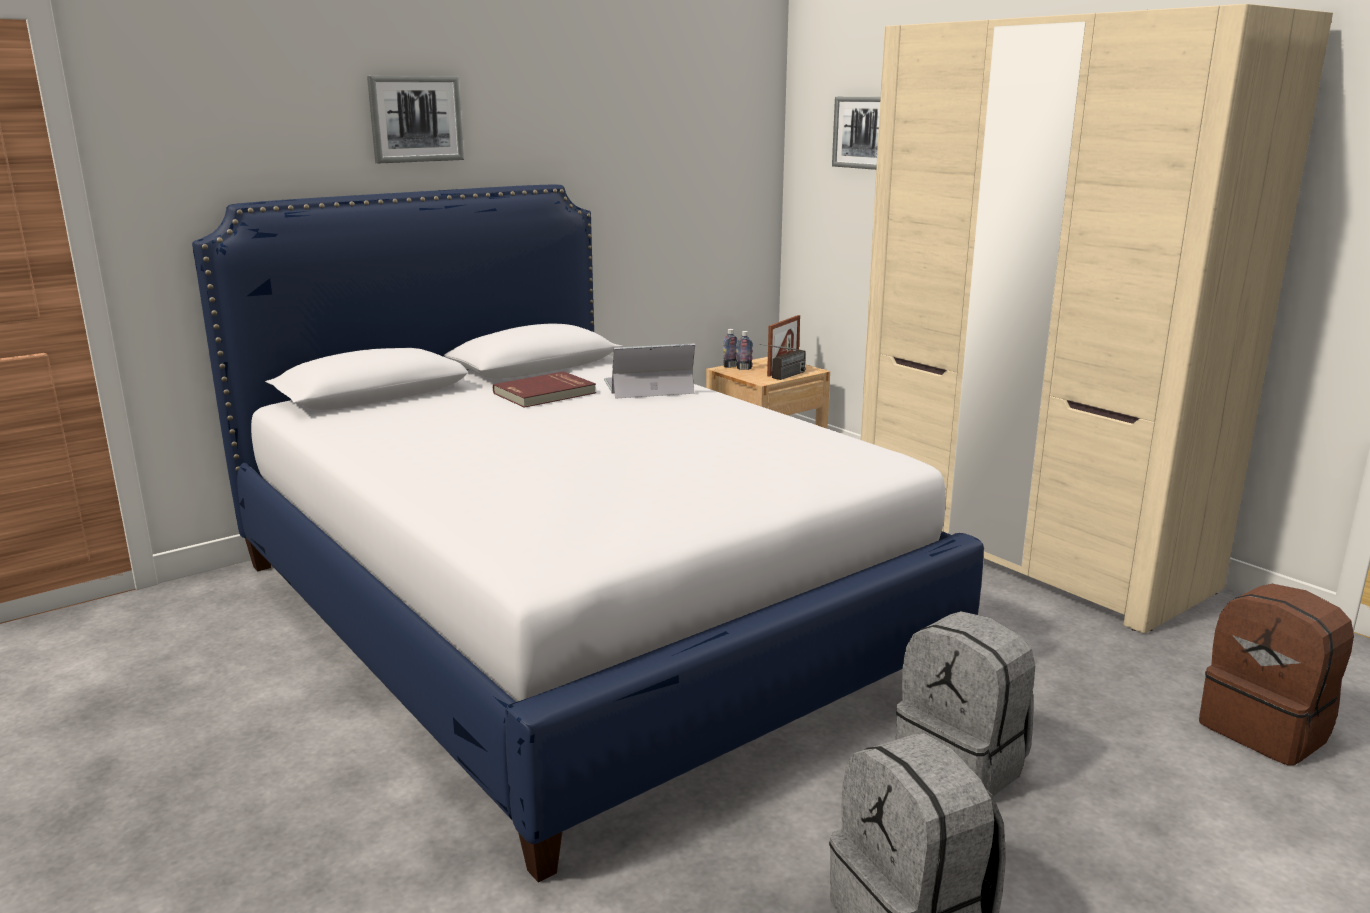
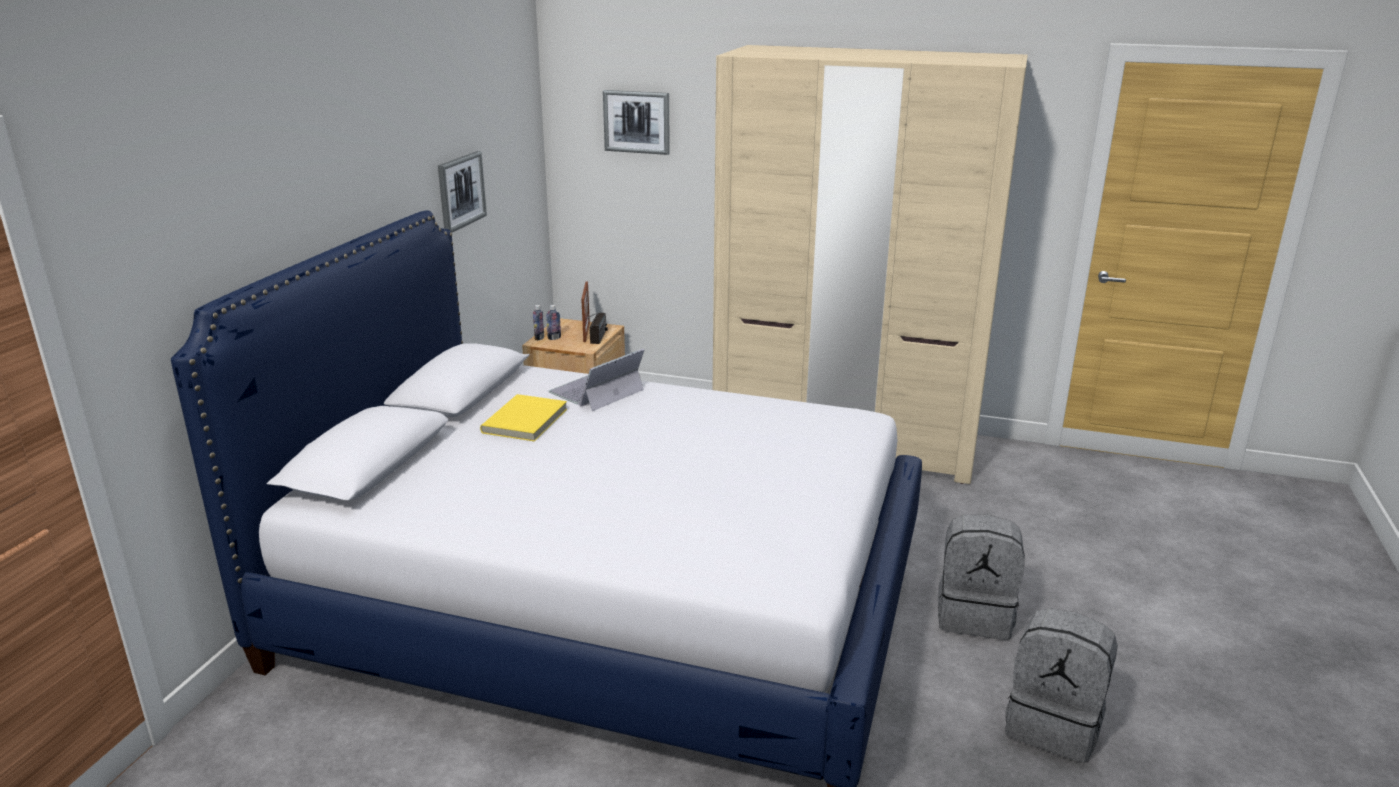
camera: 35 degrees left, 5 degrees up
(416, 119) = (316, 174): picture -> picture (461, 191)
(545, 393) = (526, 421): red book -> yellow book
(1266, 729) = (1082, 527): brown backpack -> none

